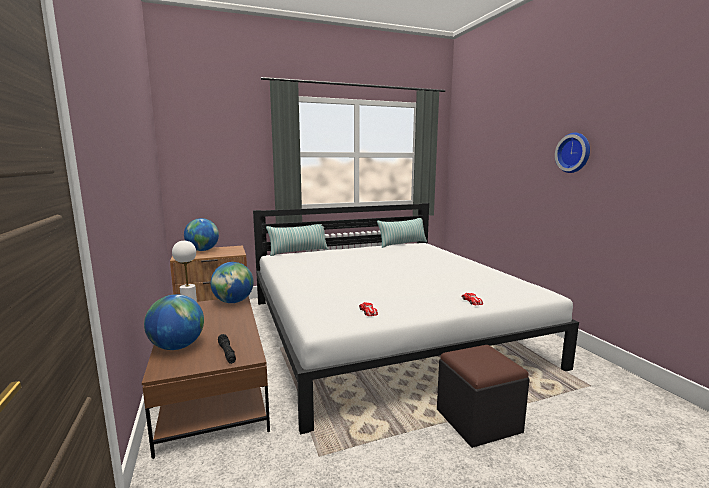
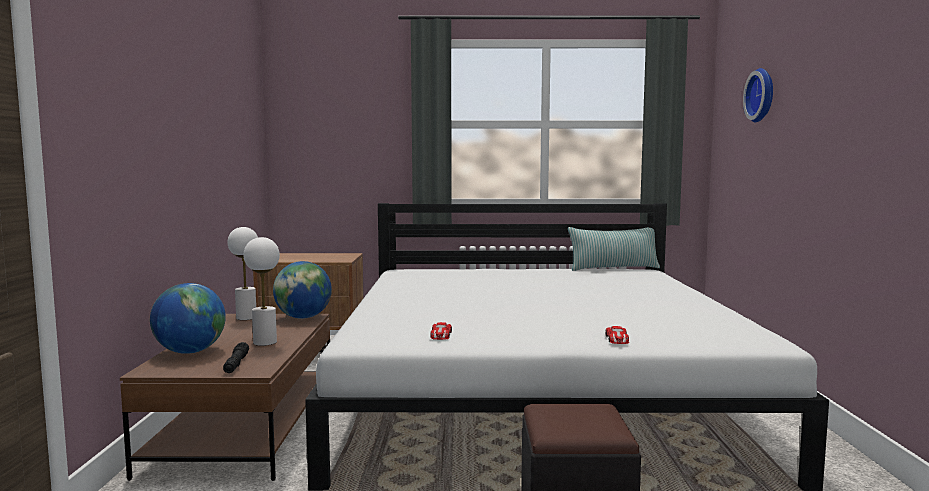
camera: 20 degrees right, 5 degrees down
(202, 250) = (305, 255): globe -> none
(228, 329) = (265, 342): none -> white table lamp
(298, 251) = (440, 268): pillow -> none
(574, 153) = (865, 100): wall clock -> wall clock (762, 95)

